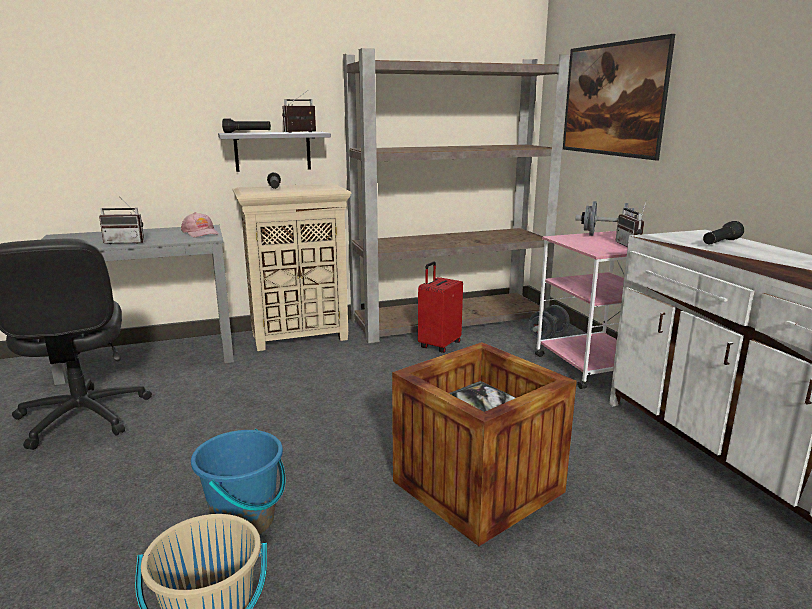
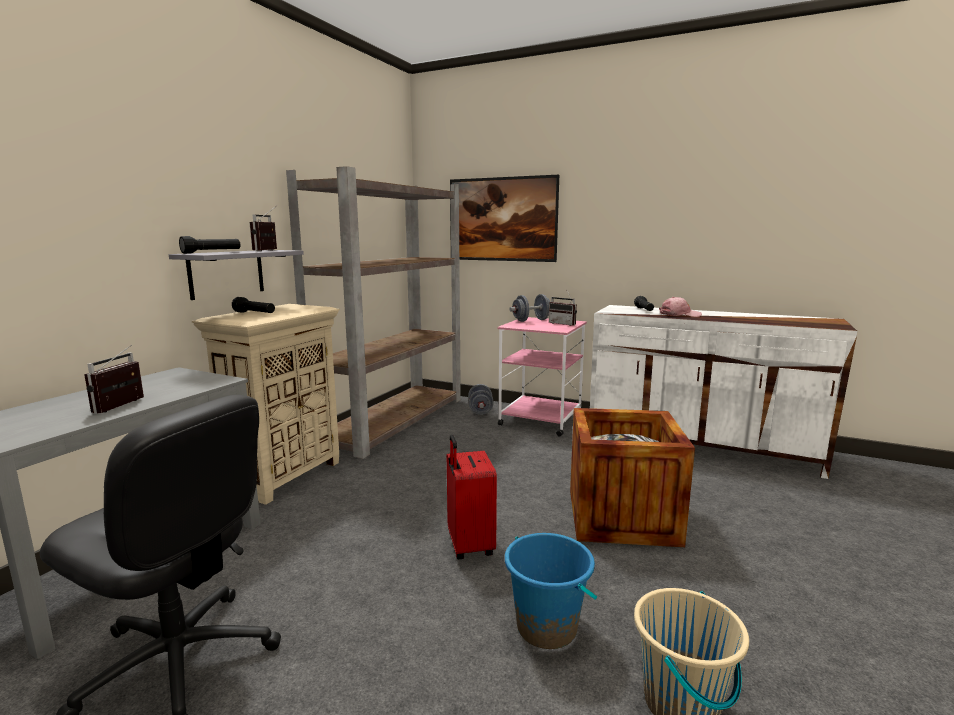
camera: 45 degrees left, 5 degrees down
(126, 242) = (123, 406): radio -> radio turned 150 degrees clockwise
(201, 233) = (192, 378): pink cap -> pink cap (679, 314)
(439, 345) = (422, 441): red suitcase -> red suitcase (468, 546)

